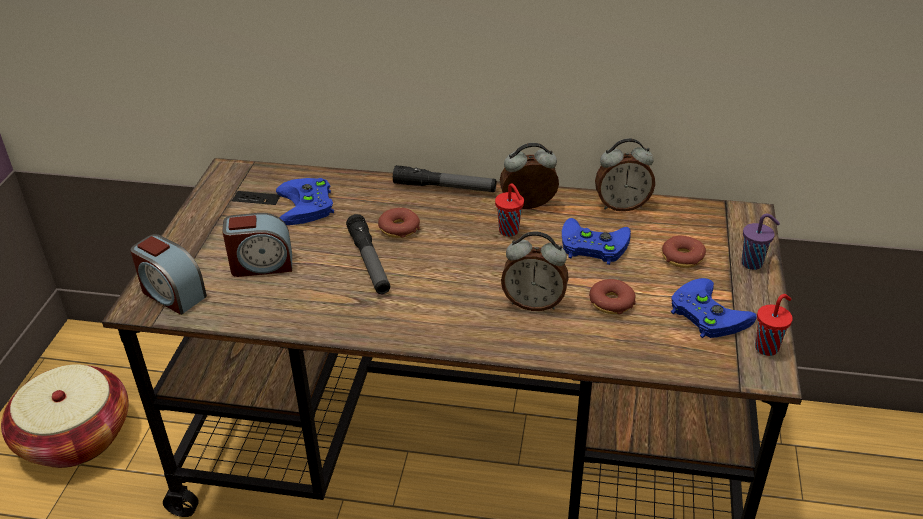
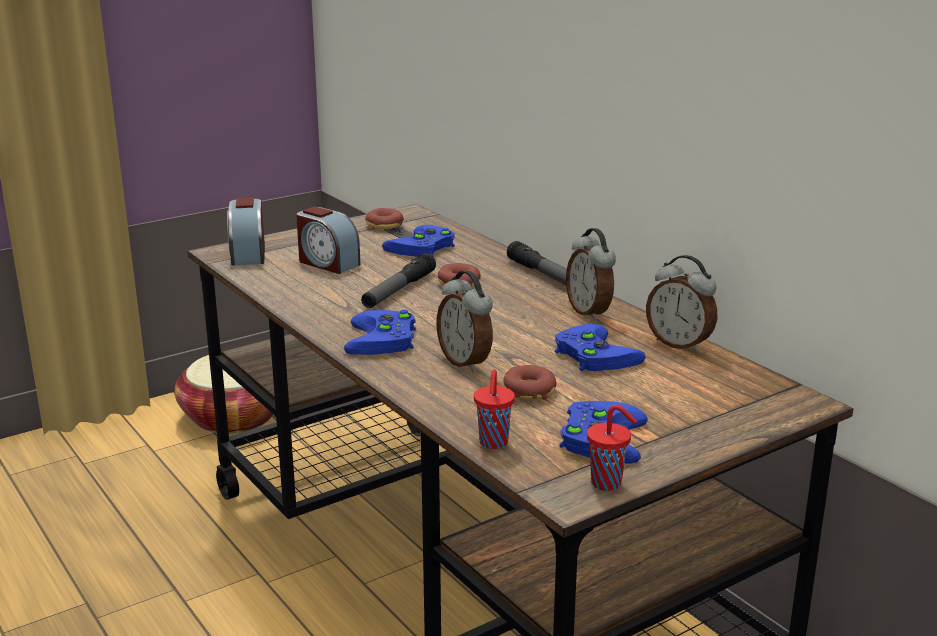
camera: 45 degrees right, 15 degrees down
(446, 317) = (384, 340): none -> blue game controller
(509, 231) = (540, 318): red cup -> red cup (493, 443)
(528, 207) = (590, 312): alarm clock -> alarm clock turned 150 degrees counterclockwise
(682, 257) = (661, 396): donut -> donut (384, 225)
(753, 263) = (727, 431): purple cup -> none

